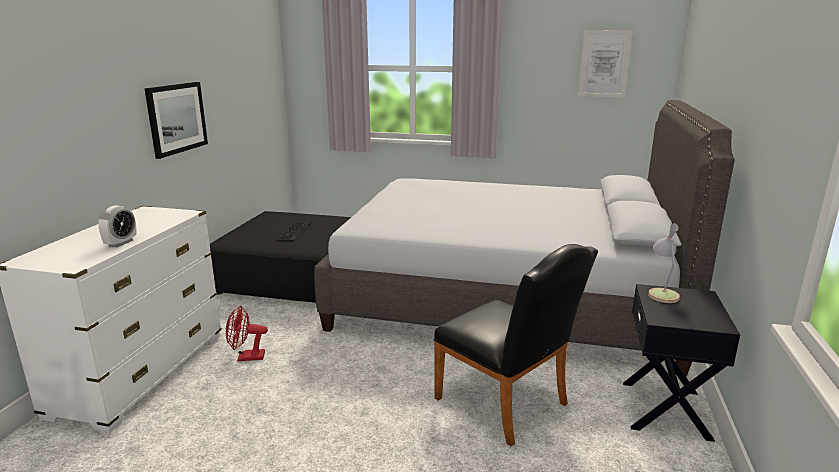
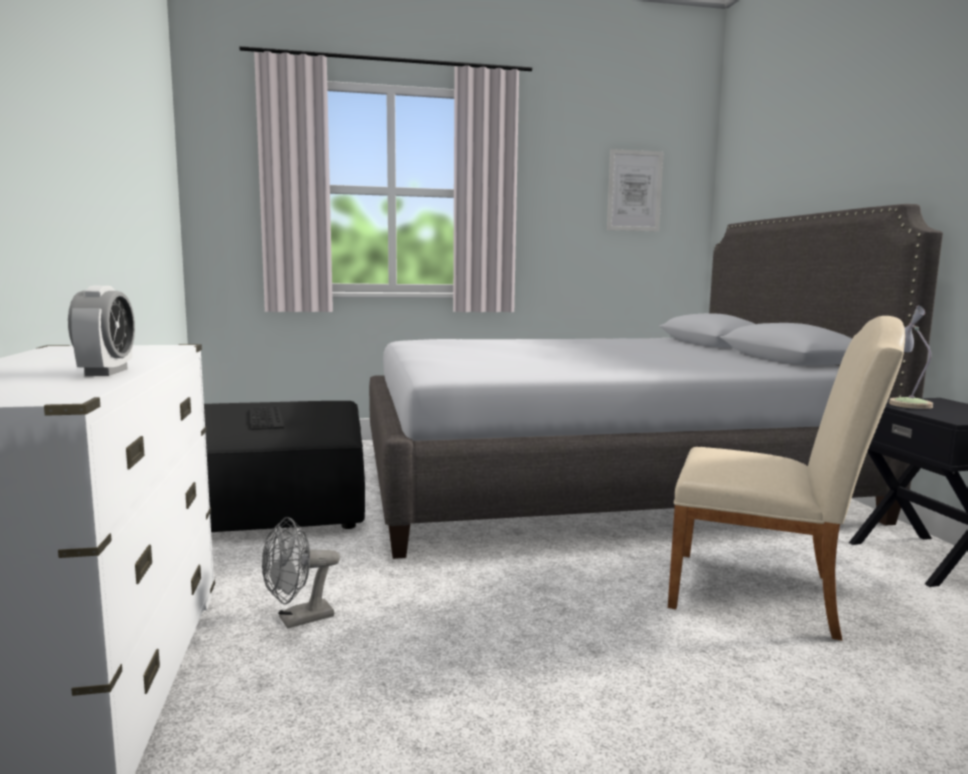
camera: 25 degrees left, 10 degrees down
(176, 118) = (79, 203): picture -> none
(246, 357) = (298, 620): red fan -> grey fan
(507, 405) = (767, 594): black chair -> beige chair

